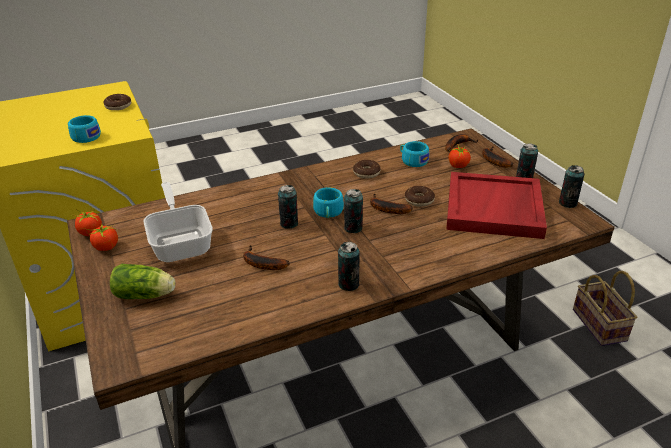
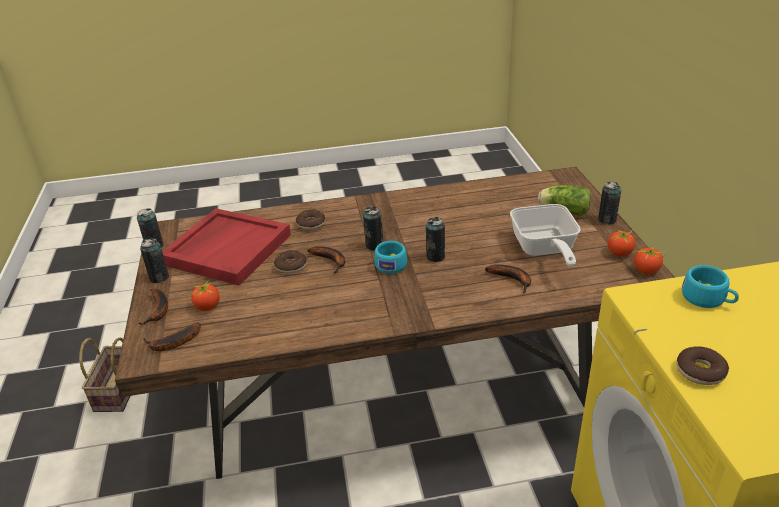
camera: 165 degrees left, 0 degrees up
(261, 264) = (467, 224): banana -> banana (513, 280)
(348, 284) = (399, 203): can -> can (607, 220)
(366, 173) = (324, 311): donut -> donut (311, 224)
(412, 161) = (254, 323): turquoise cup -> none

